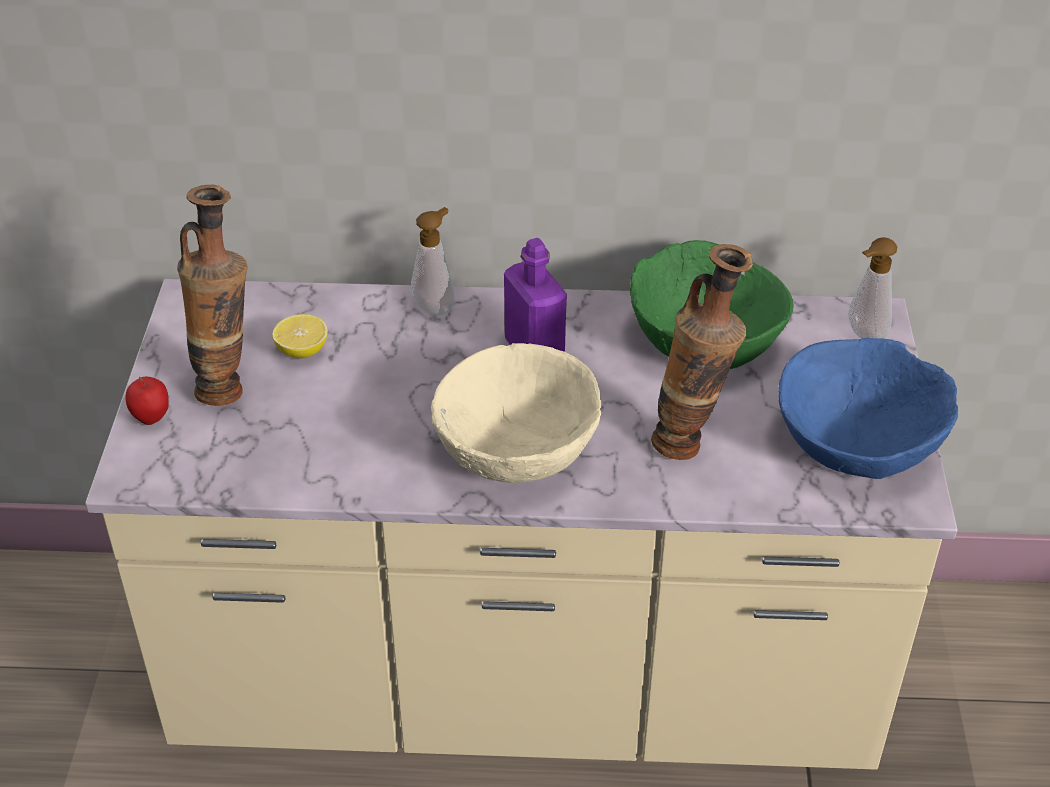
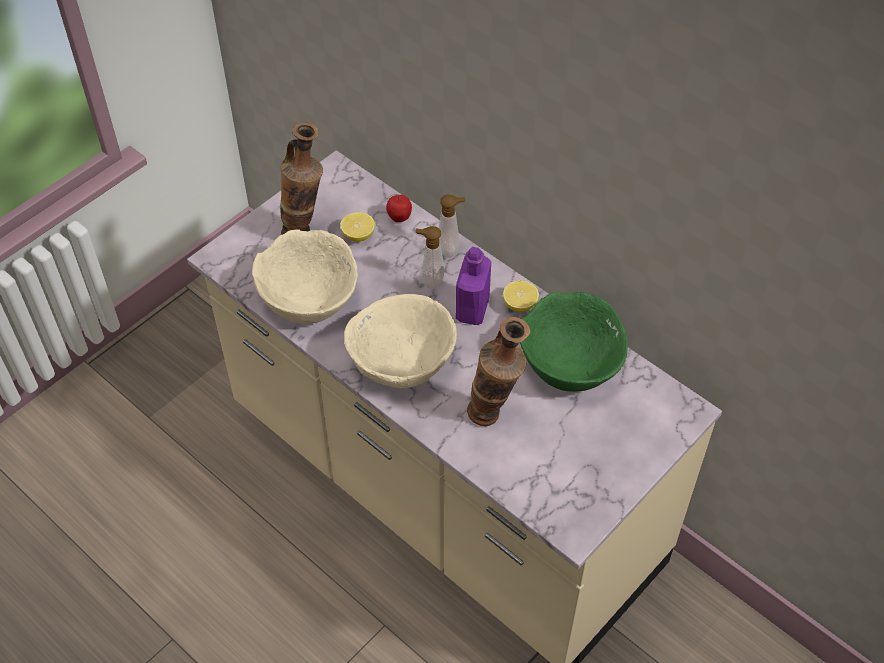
camera: 40 degrees right, 10 degrees up
(152, 419) = (254, 231): apple -> apple (399, 219)
(316, 450) = (309, 297): none -> beige bowl
(582, 317) = (520, 305): none -> lemon
(857, 445) = (582, 480): blue bowl -> none
(863, 336) = (666, 418): soap dispenser -> soap dispenser (430, 281)

